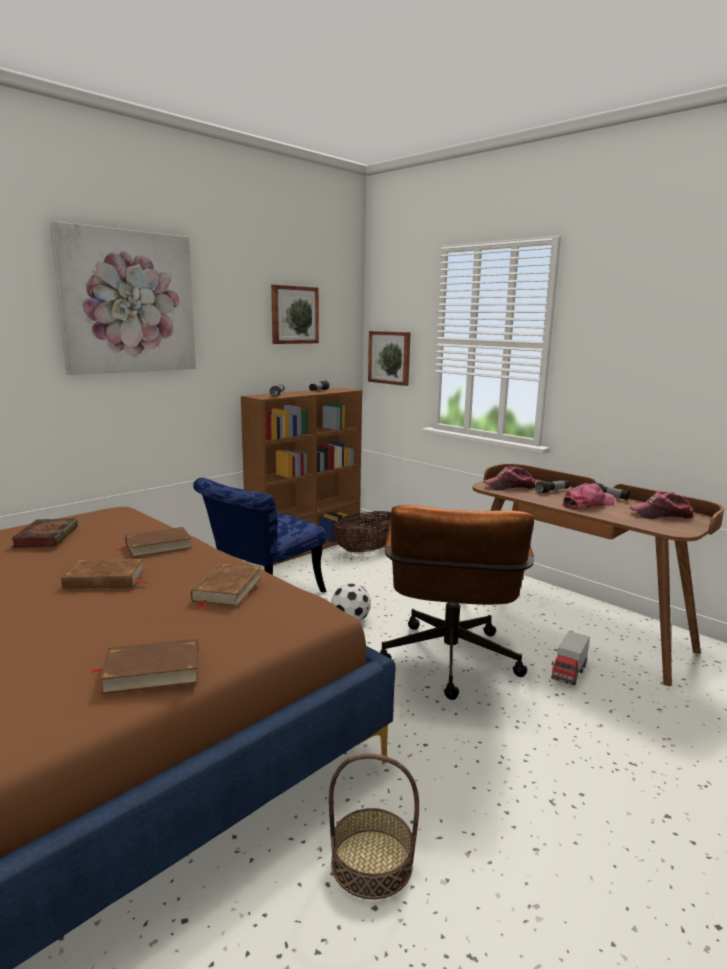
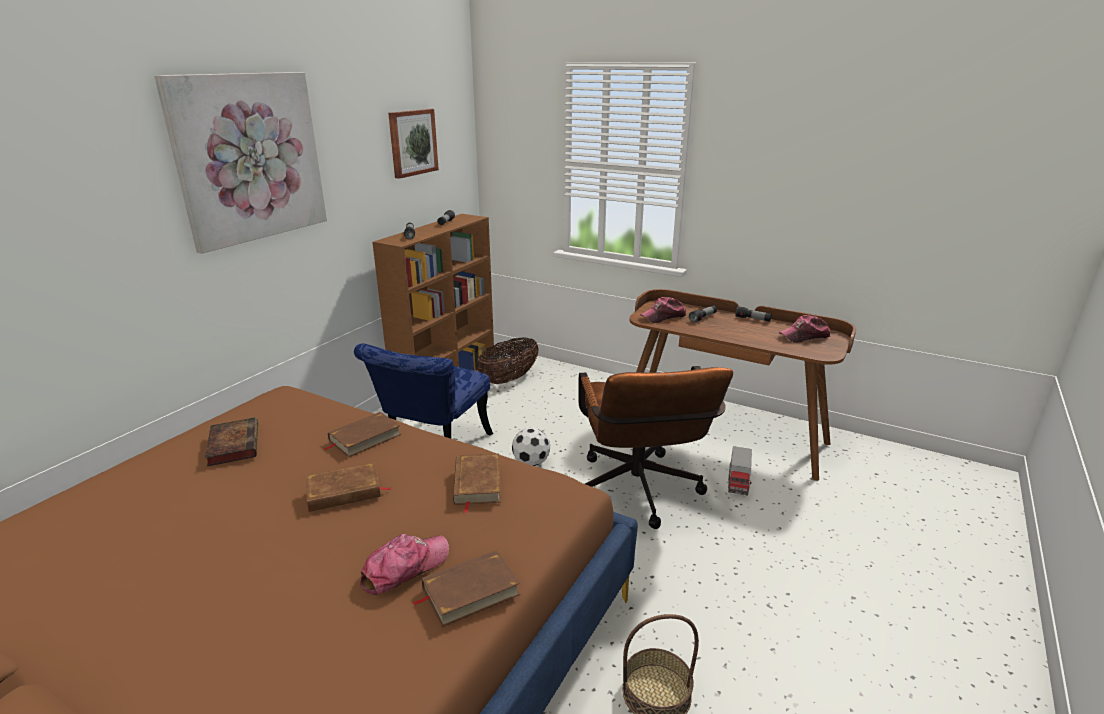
camera: 15 degrees left, 10 degrees up
(390, 357) = (510, 178): picture -> none
(587, 504) = (740, 331): cap -> cap (404, 568)

